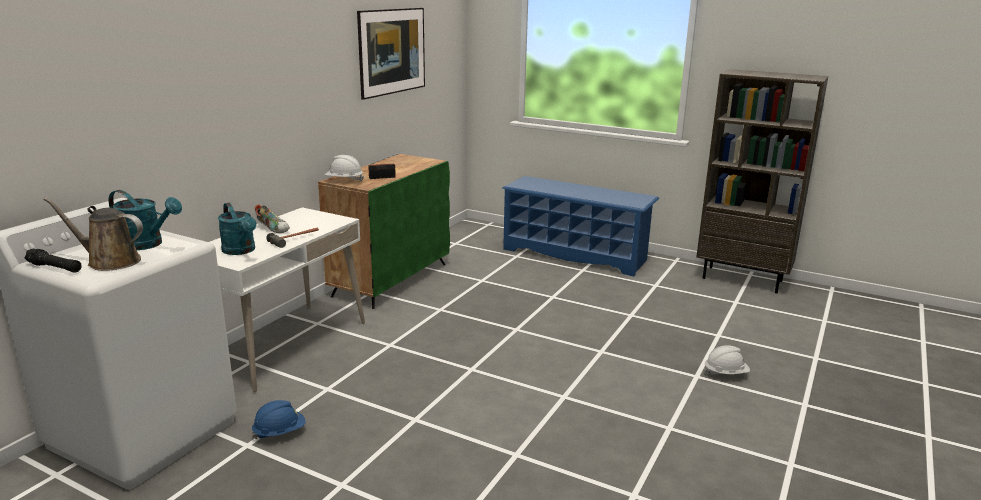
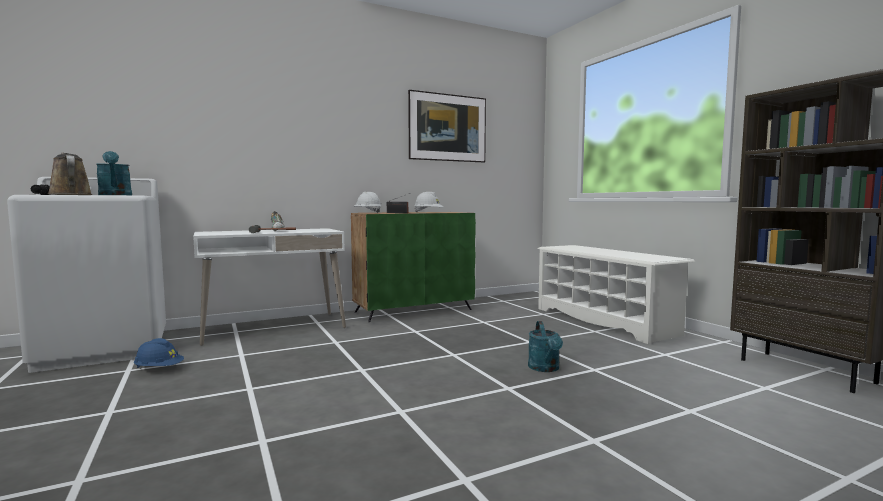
camera: 35 degrees right, 15 degrees down
(241, 251) = (227, 232): turquoise watering can -> turquoise watering can (545, 369)
(575, 255) = (604, 321): blue shoe rack -> white shoe rack
(725, 373) = (643, 450): white hard hat -> white hard hat (428, 212)

